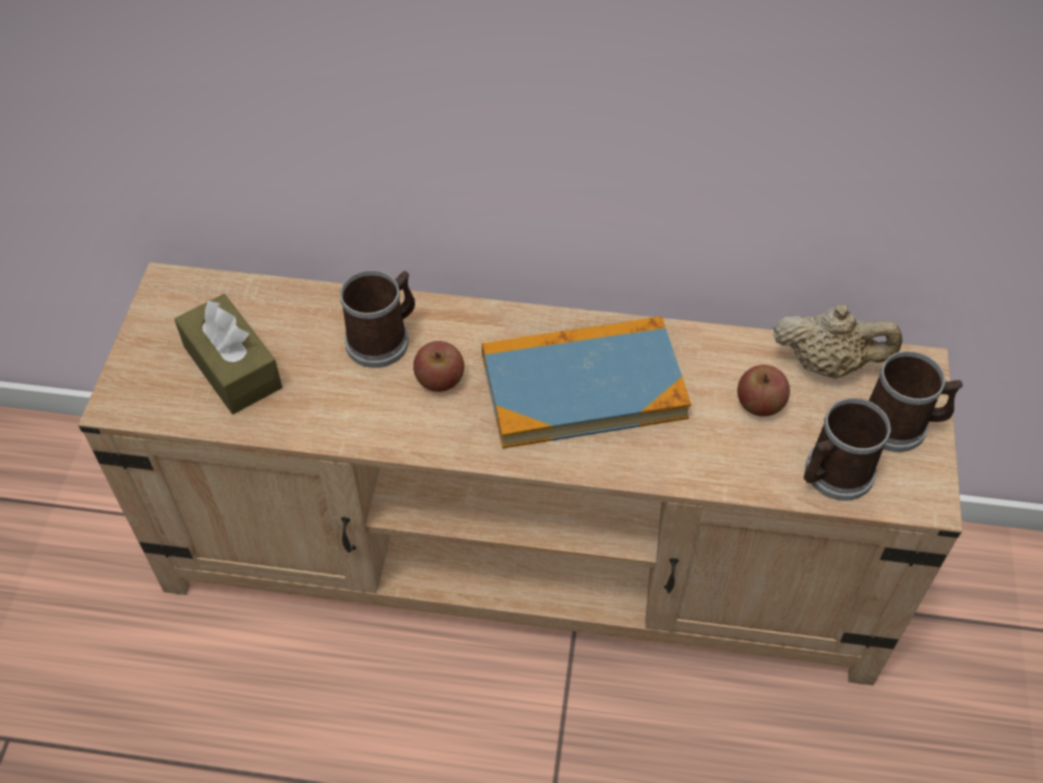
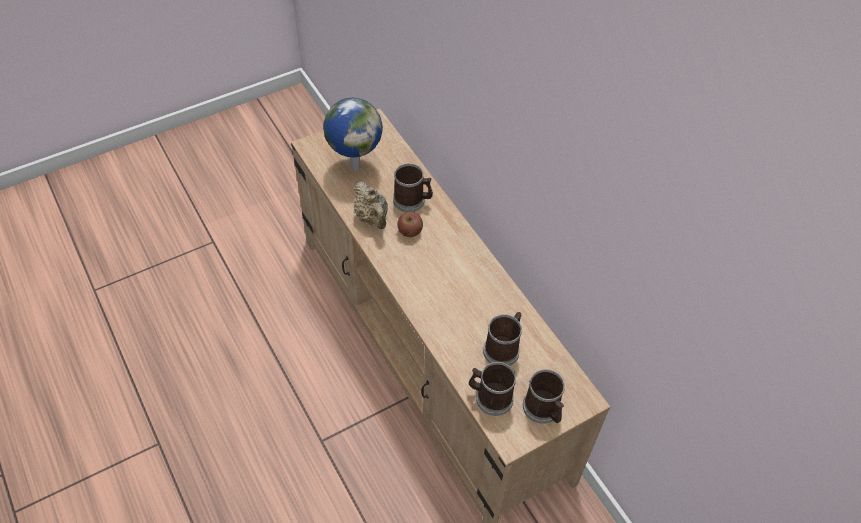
camera: 50 degrees right, 0 degrees up
(232, 367) = (355, 166): brown tissue box -> globe
(583, 386) = (452, 280): book -> none
(759, 403) = (503, 348): apple -> mug
(827, 364) = (551, 362): beige teapot -> beige teapot (372, 218)

